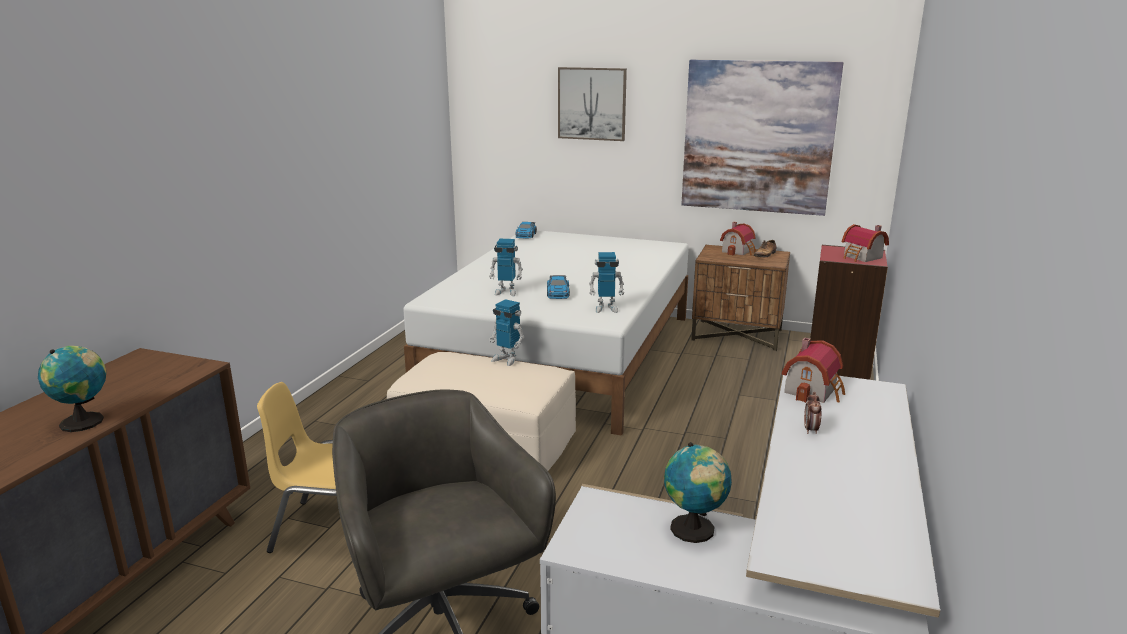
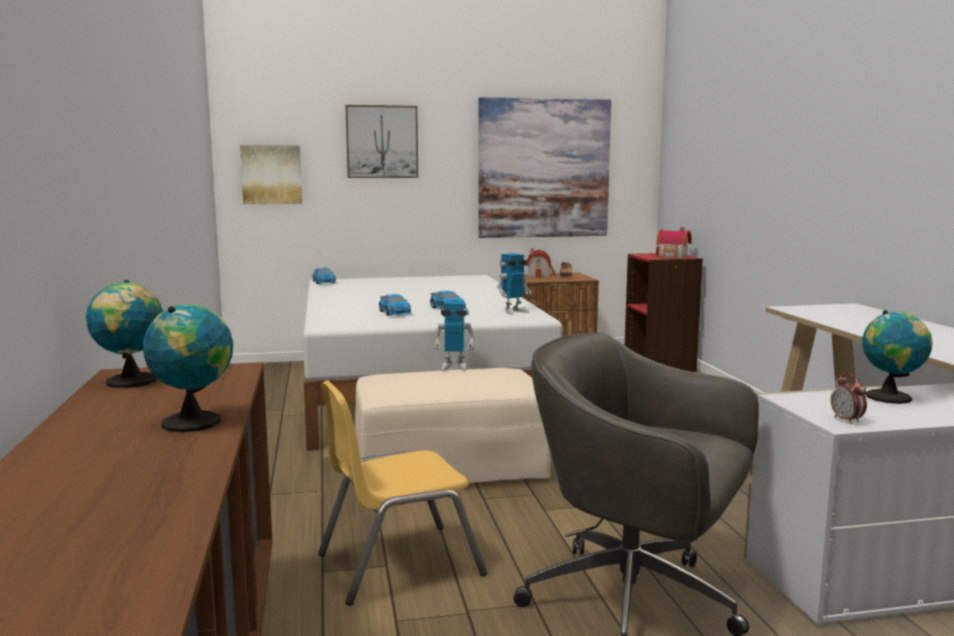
camera: 30 degrees left, 10 degrees down
(128, 368) = (131, 382): none -> globe
(495, 131) = (271, 174): none -> picture
(506, 292) = (395, 313): toy robot -> toy car
(811, 430) = (865, 327): alarm clock -> alarm clock (847, 420)
(814, 390) = (814, 312): toy house -> none

